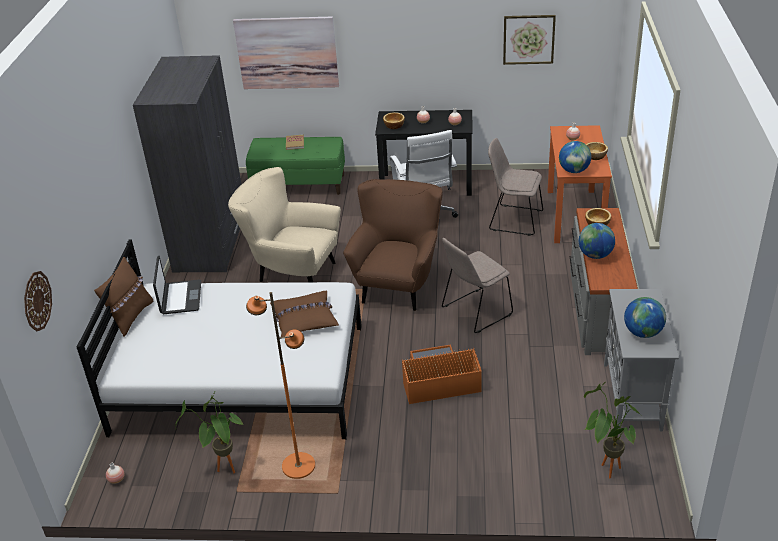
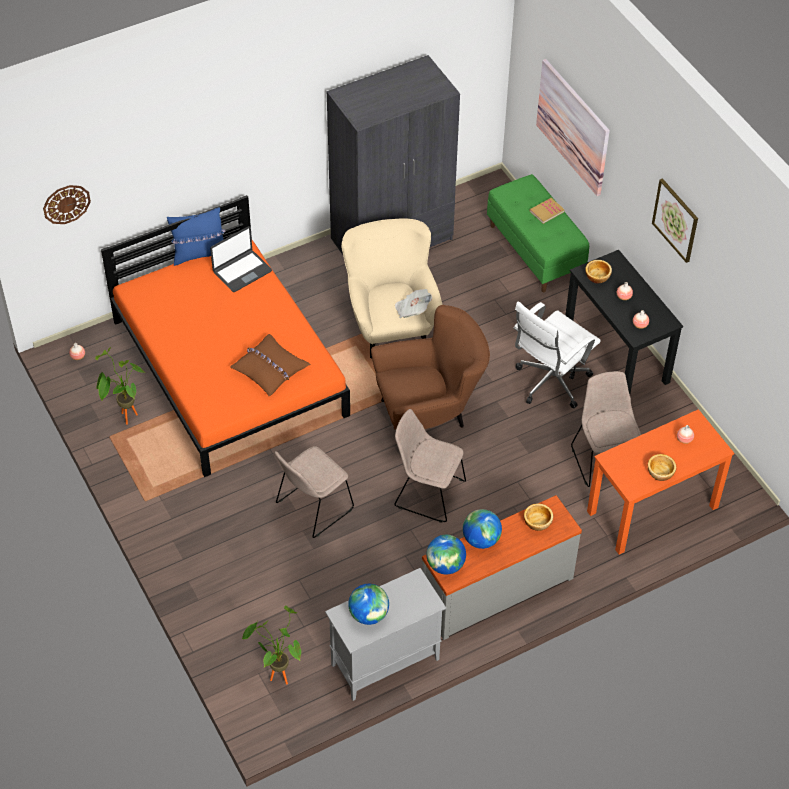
camera: 55 degrees right, 15 degrees up
(131, 317) = (199, 254): brown pillow -> blue pillow
(241, 378) = (230, 368): white bed -> orange bed
(298, 465) = (157, 460): orange floor lamp -> none
(317, 230) = (412, 310): none -> newspaper
(438, 381) = (312, 507): orange storage box -> beige chair
(528, 39) = (741, 310): picture -> picture (676, 220)
(574, 171) = (616, 465): globe -> globe (445, 565)

